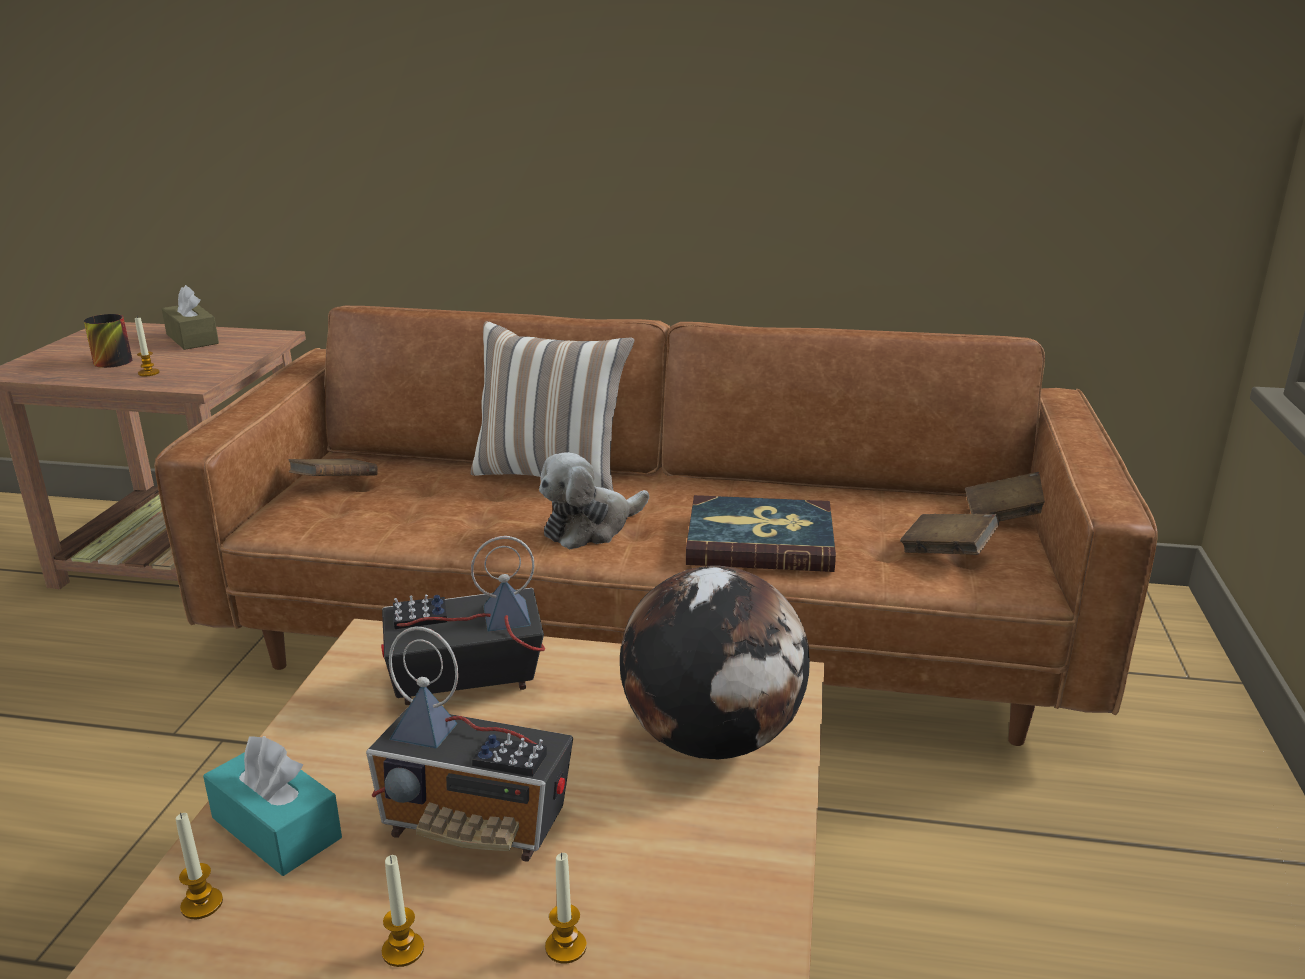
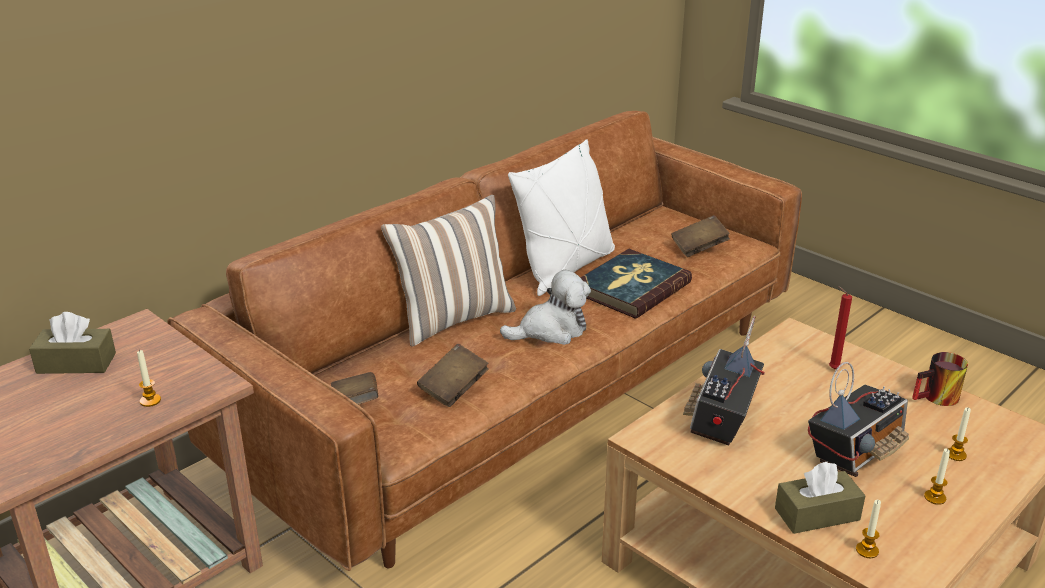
camera: 55 degrees left, 5 degrees up
(106, 361) = (72, 418): mug -> mug (938, 399)
(276, 828) = (817, 514): turquoise tissue box -> brown tissue box
(590, 527) = (551, 330): plush toy -> plush toy turned 105 degrees counterclockwise
(713, 739) = (832, 368): globe -> red candle
(750, 494) = (565, 269): none -> white pillow
(1004, 517) = (677, 218): brown book -> brown book (453, 389)

